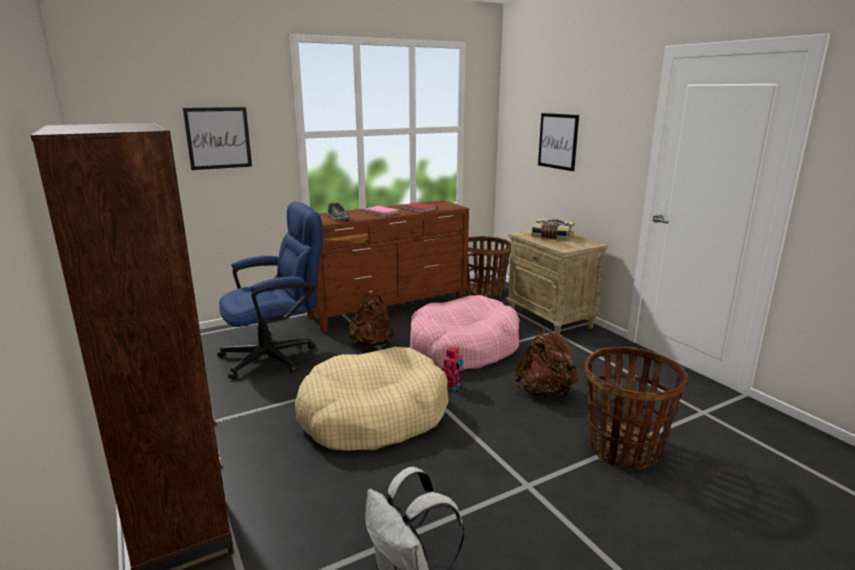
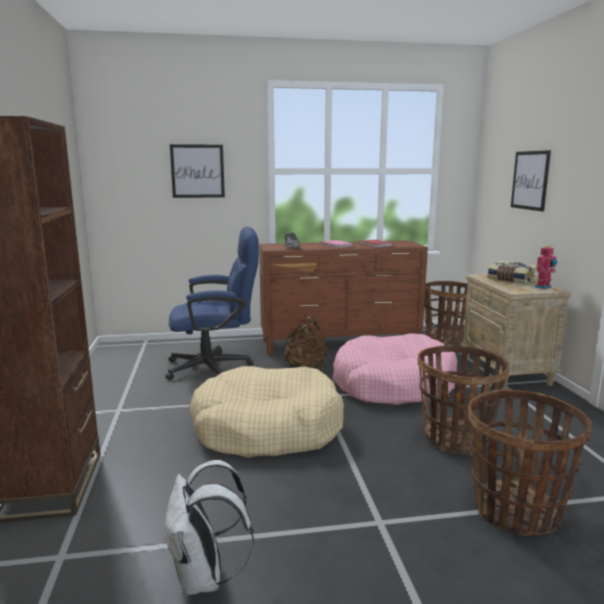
camera: 20 degrees right, 5 degrees down
(453, 387) = (359, 417): toy robot -> toy robot (544, 287)
(545, 392) = (456, 439): brown backpack -> basket

